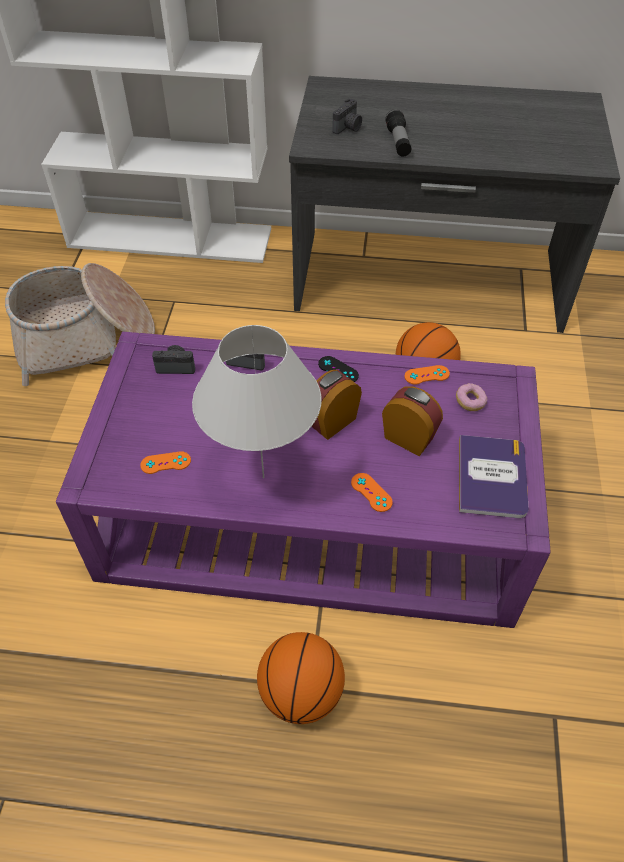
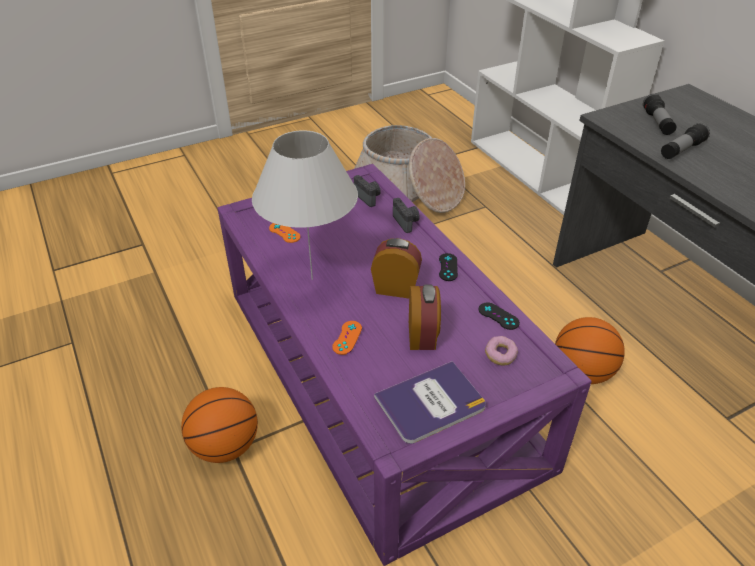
camera: 55 degrees right, 10 degrees down
(348, 128) = (657, 123): camera -> flashlight
(427, 375) = (498, 316): orange game controller -> black game controller

